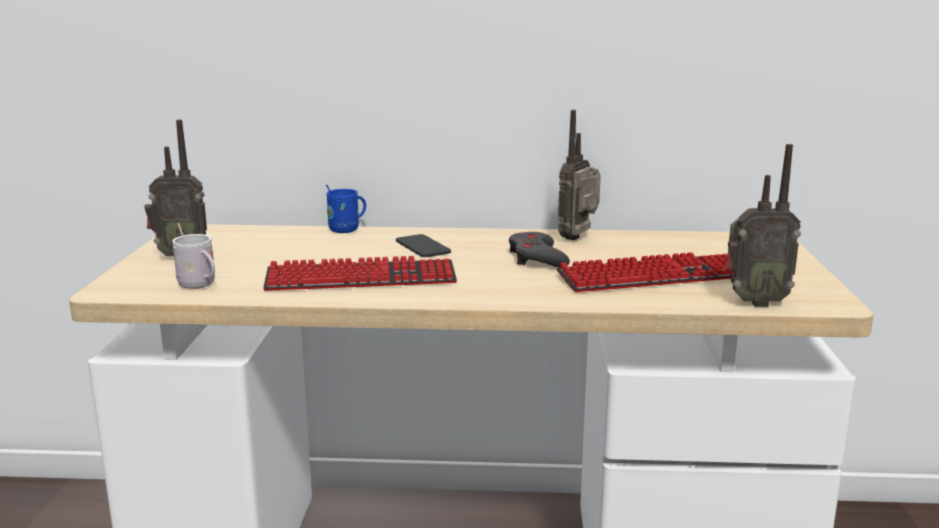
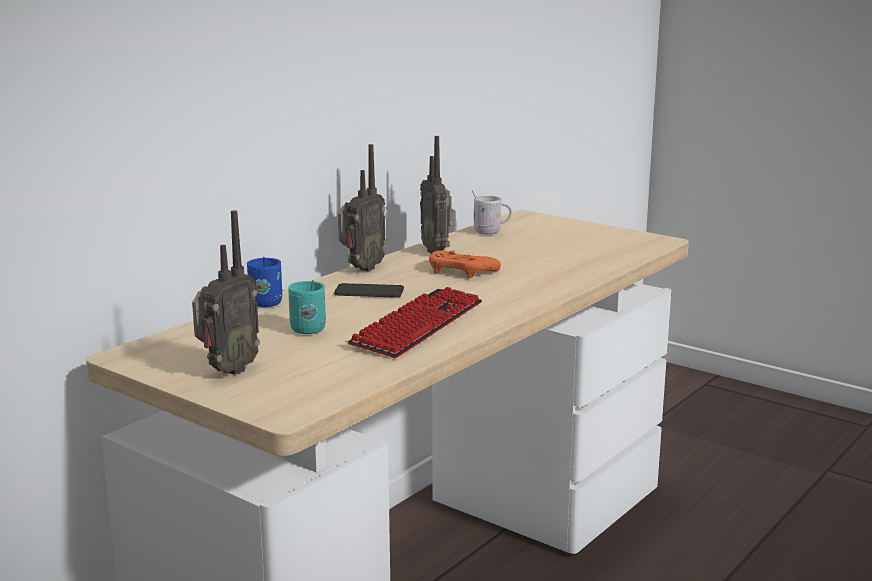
camera: 55 degrees left, 0 degrees up
(200, 286) = (338, 378): white mug -> white mug (491, 232)
(302, 252) = (306, 328): none -> turquoise mug
(536, 258) = (461, 271): grey game controller -> orange game controller
(652, 277) = (553, 257): keyboard -> none
(754, 302) = (634, 252): radio -> radio (361, 269)

